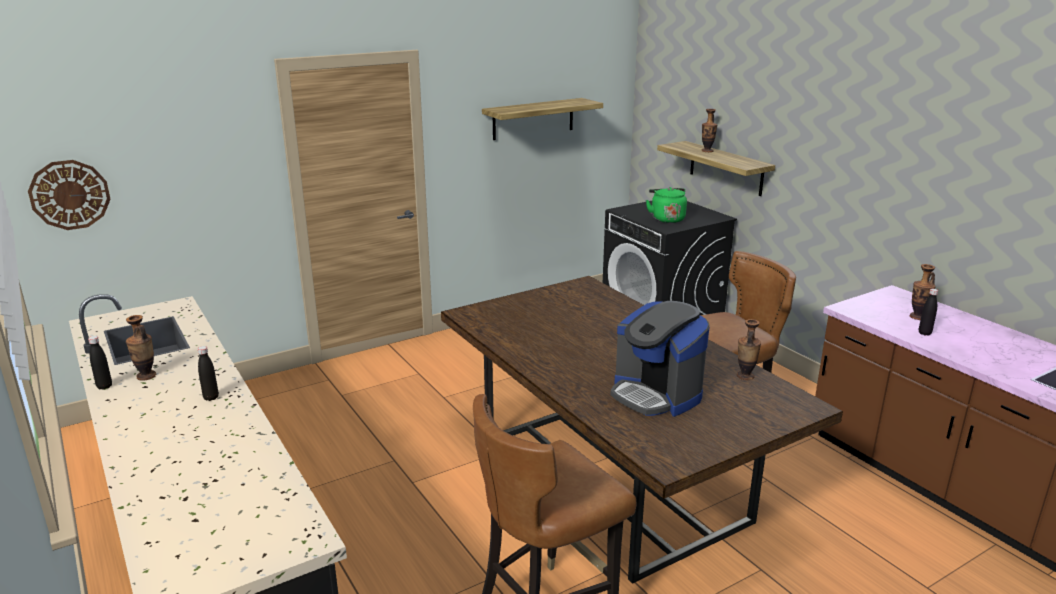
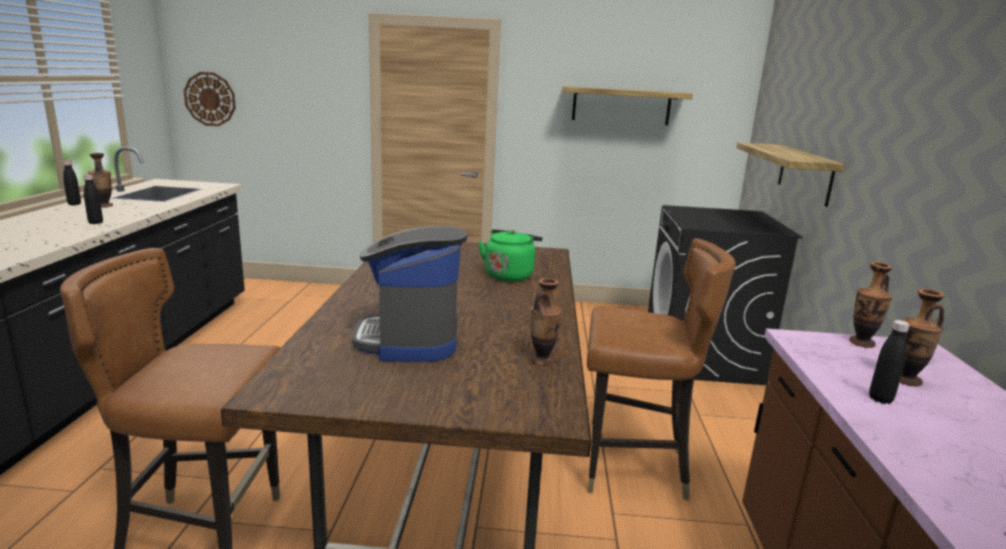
camera: 35 degrees right, 5 degrees down
(666, 219) = (712, 221): green kettle -> green kettle (509, 275)
(707, 151) = (783, 149): vase -> vase (861, 343)

